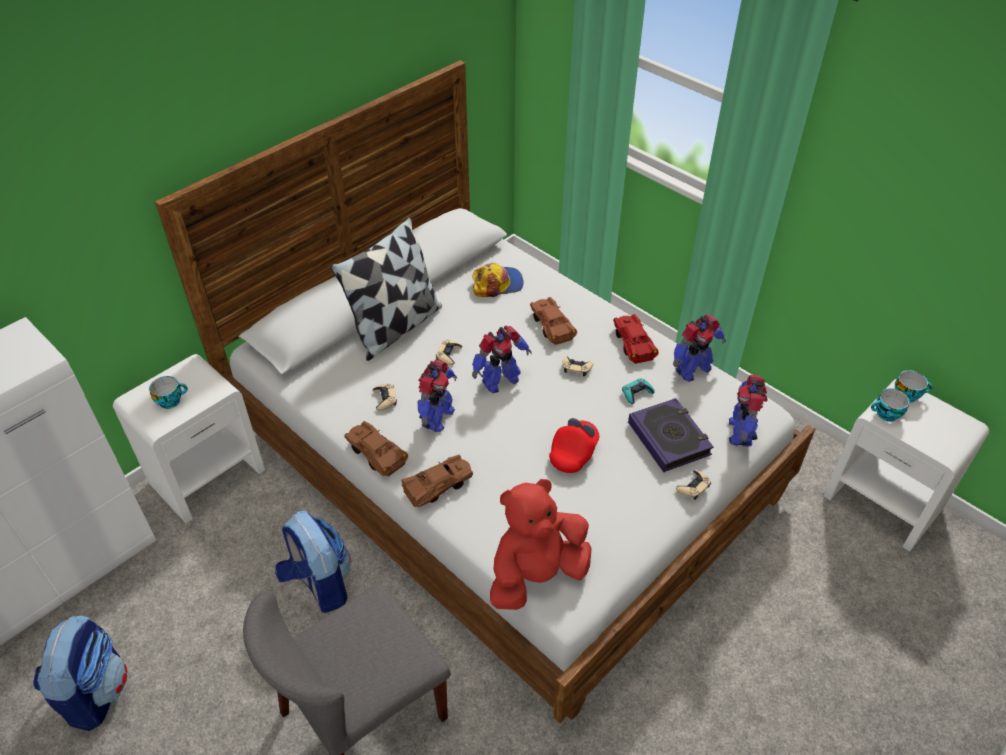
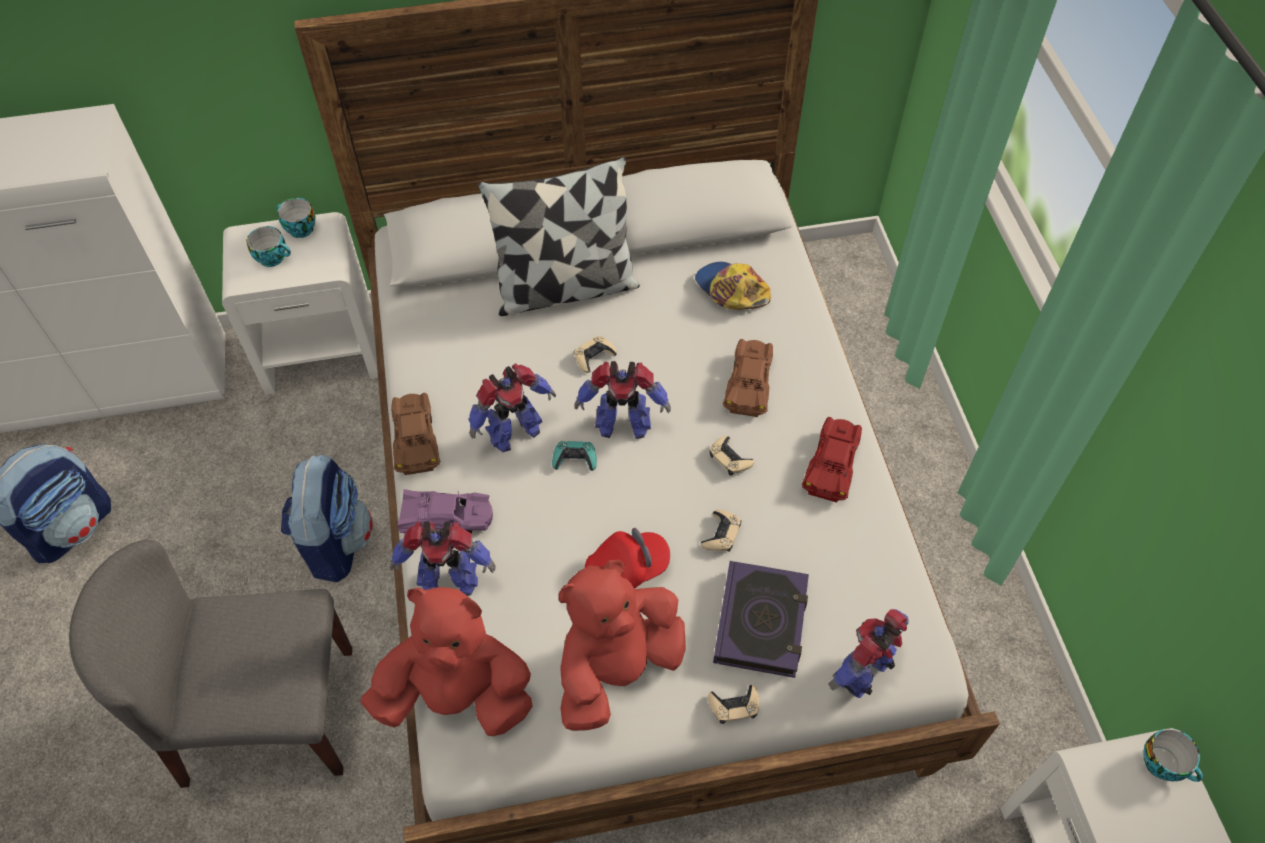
camera: 35 degrees right, 10 degrees up
(385, 399) = (479, 376): beige game controller -> beige game controller (721, 534)
(438, 486) = (446, 519): brown toy car -> purple toy car
(497, 284) = (731, 290): cap -> cap turned 150 degrees counterclockwise
(614, 506) = (617, 668): none -> red plush toy
(636, 393) = (775, 536): turquoise game controller -> turquoise game controller (575, 459)
(692, 370) = (878, 545): toy robot -> toy robot (448, 580)
(886, 415) = (1100, 772): cup -> cup (299, 229)

